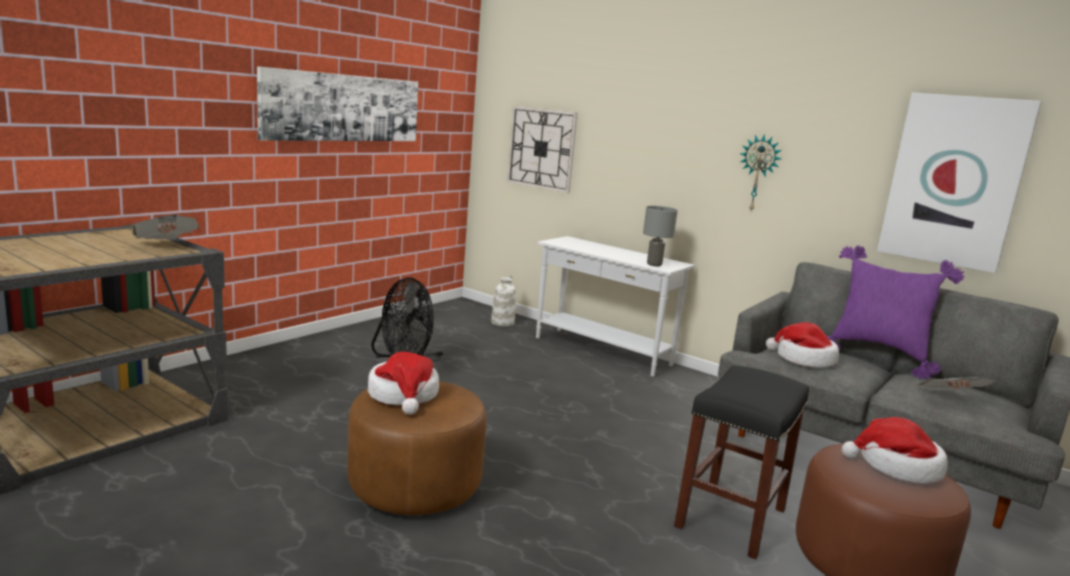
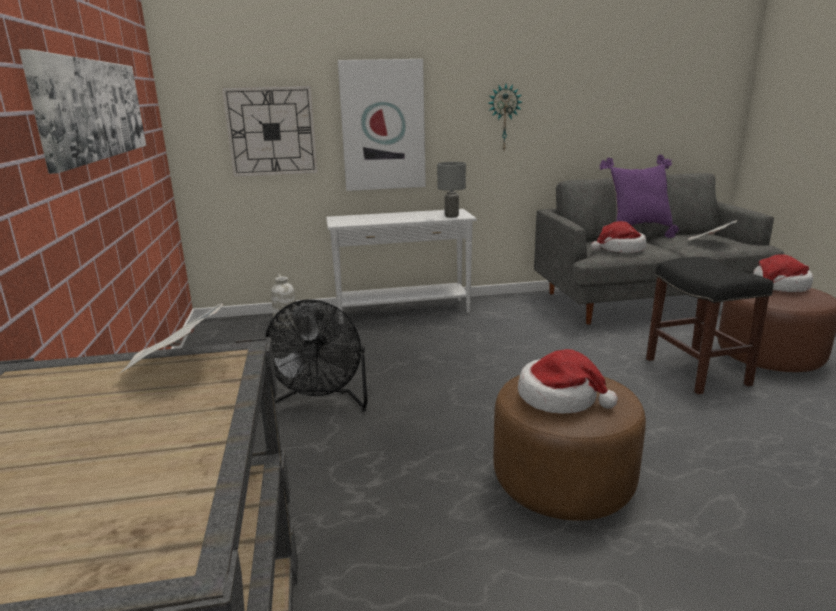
camera: 45 degrees left, 5 degrees up
(954, 181) = (638, 99): picture -> picture (383, 126)

